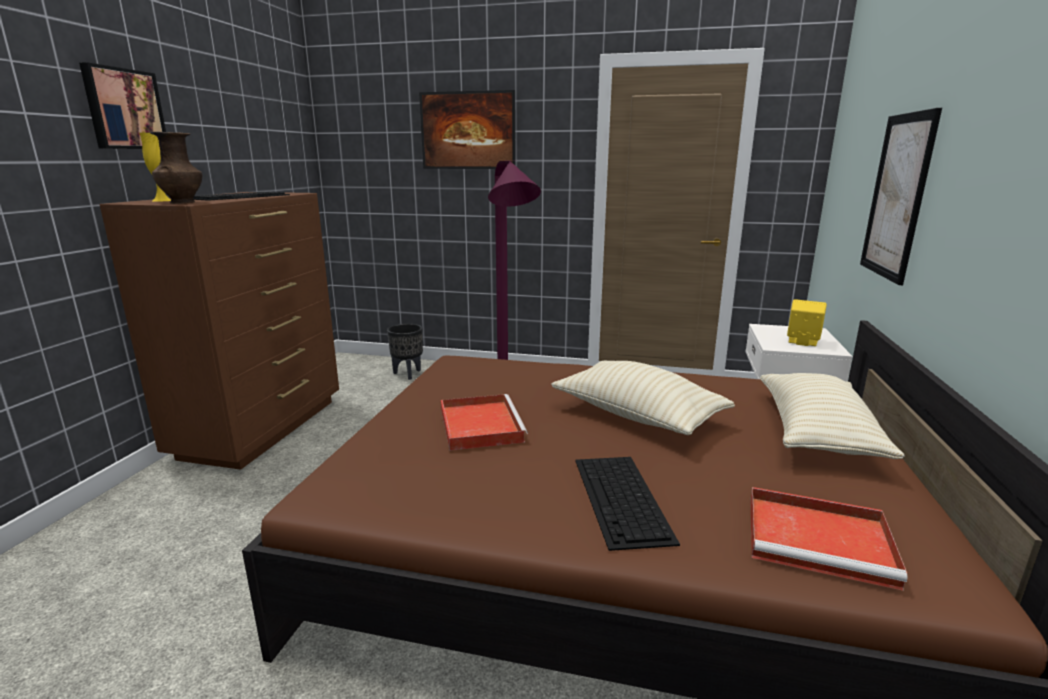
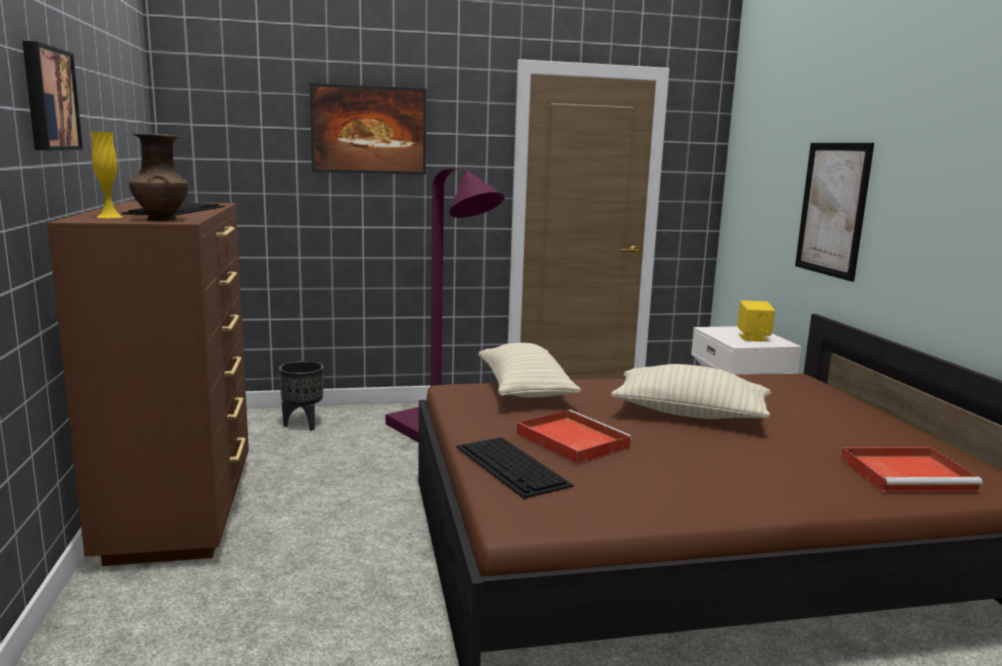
camera: 25 degrees left, 5 degrees down
(622, 499) = (759, 473): keyboard -> keyboard (512, 466)
(816, 433) = (828, 408): beige pillow -> beige pillow (524, 390)

